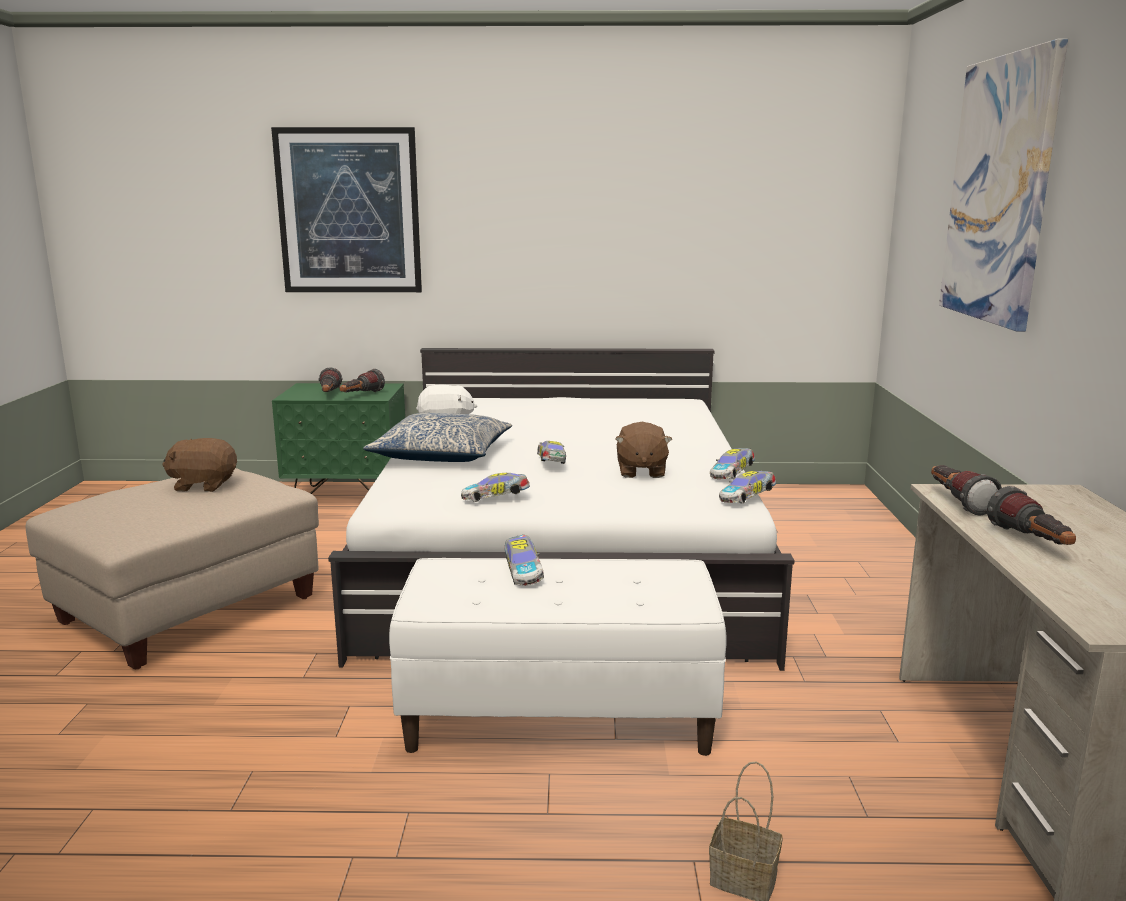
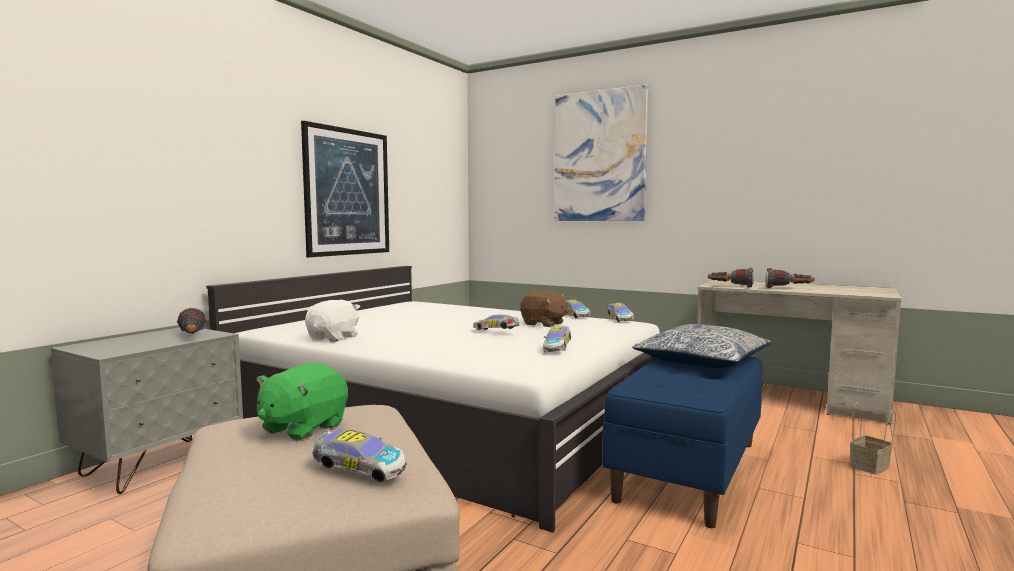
camera: 60 degrees left, 10 degrees down
(203, 485) = (302, 428): brown plush toy -> green plush toy
(329, 395) = (152, 343): flashlight -> none
(348, 496) = (159, 464): green nightstand -> grey nightstand
(349, 211) = (118, 138): picture -> picture (347, 192)
(442, 454) = (420, 346): pillow -> pillow (701, 361)
(522, 572) = (661, 375): toy car -> toy car (358, 470)
(560, 715) = (688, 469): white bench -> blue bench

